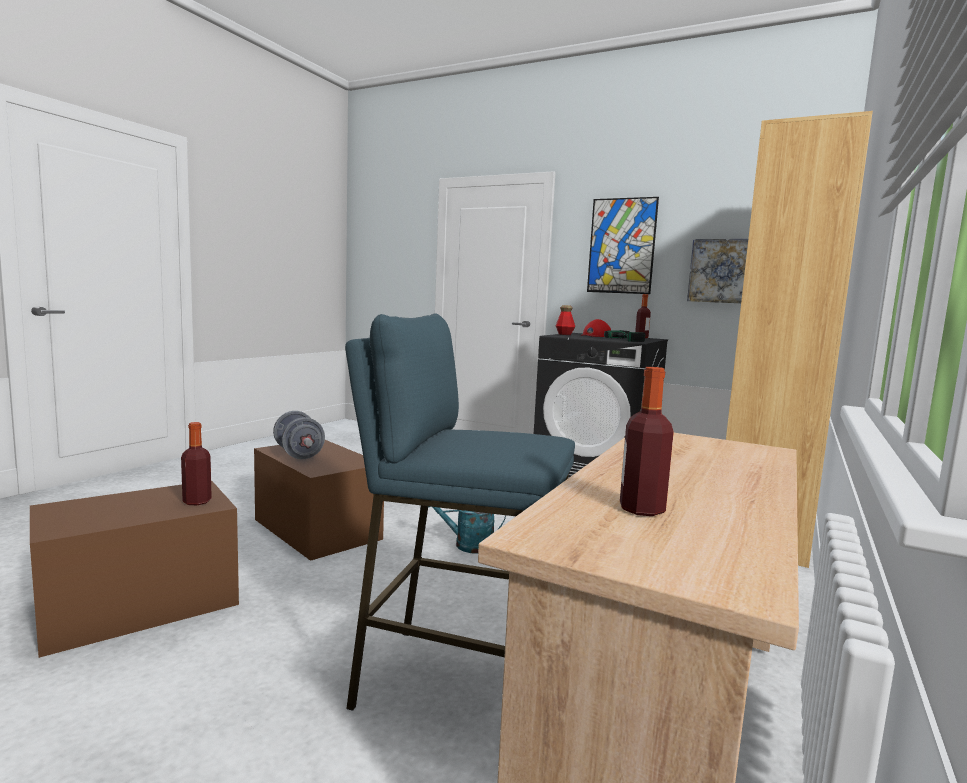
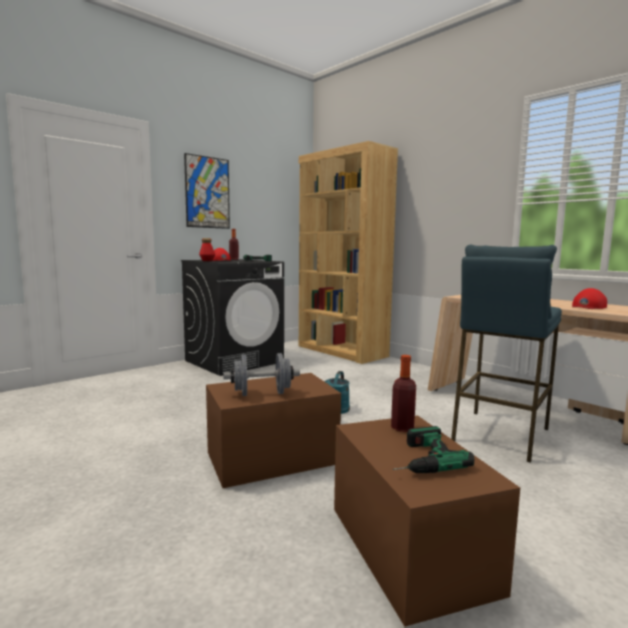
camera: 70 degrees left, 0 degrees up
(116, 507) = (419, 459): none -> power drill
(641, 509) = (587, 307): bottle -> red cap
(723, 271) = (266, 214): picture -> none

